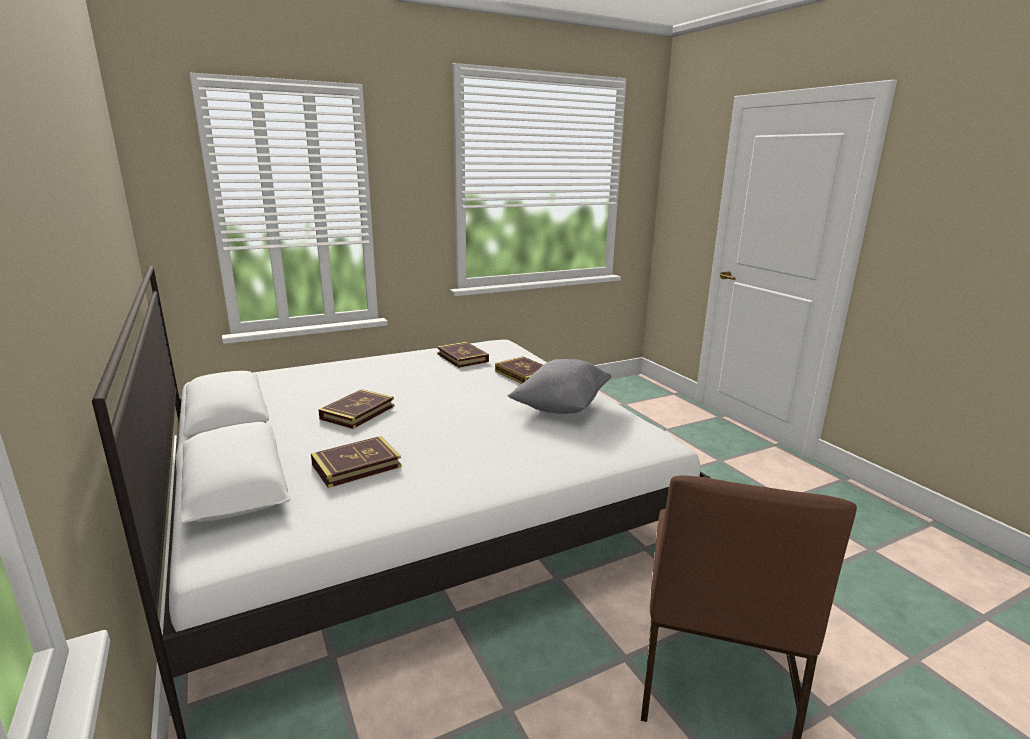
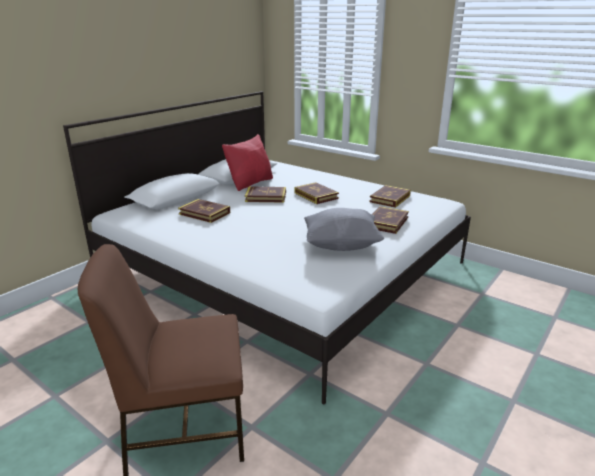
camera: 65 degrees right, 5 degrees up
(282, 411) = (250, 183): none -> red pillow
(400, 385) = (316, 195): none -> book

